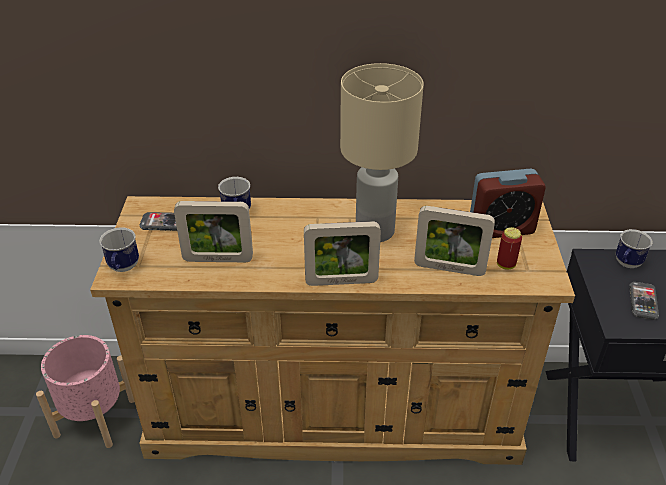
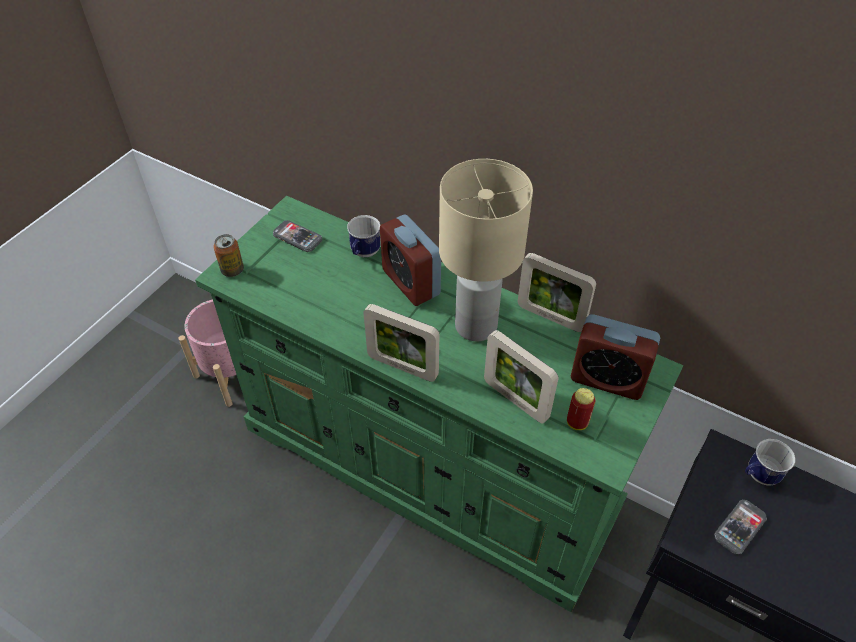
camera: 30 degrees right, 10 degrees up
(123, 268) = (232, 270): mug -> can
(218, 259) = (314, 294): picture frame -> picture frame (550, 317)
(296, 221) = (411, 282): none -> alarm clock
(335, 410) = (430, 467): beige dresser -> green dresser

